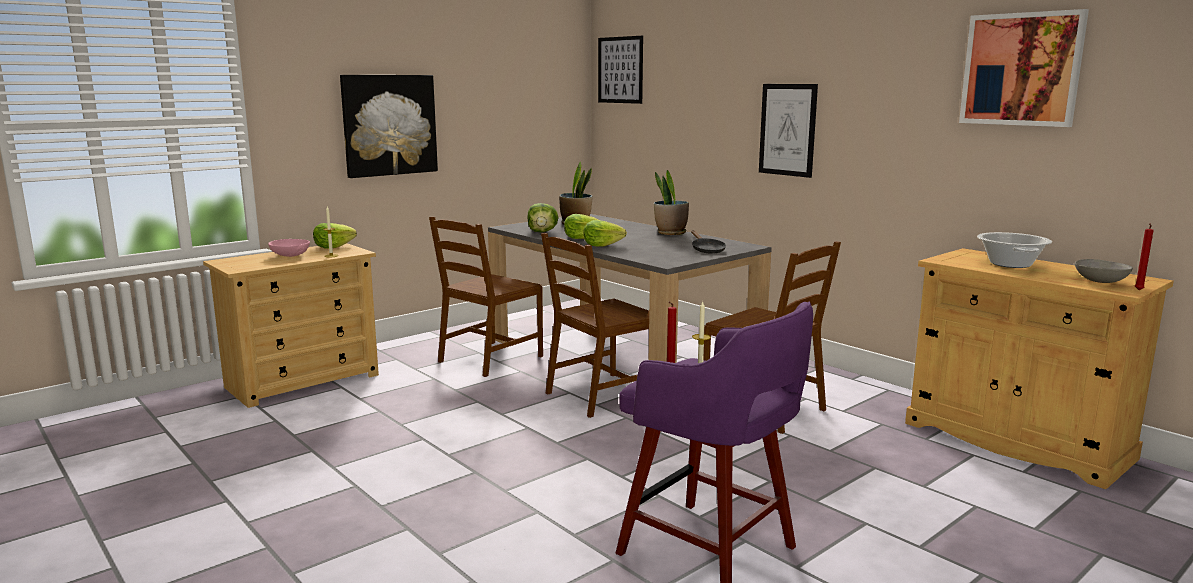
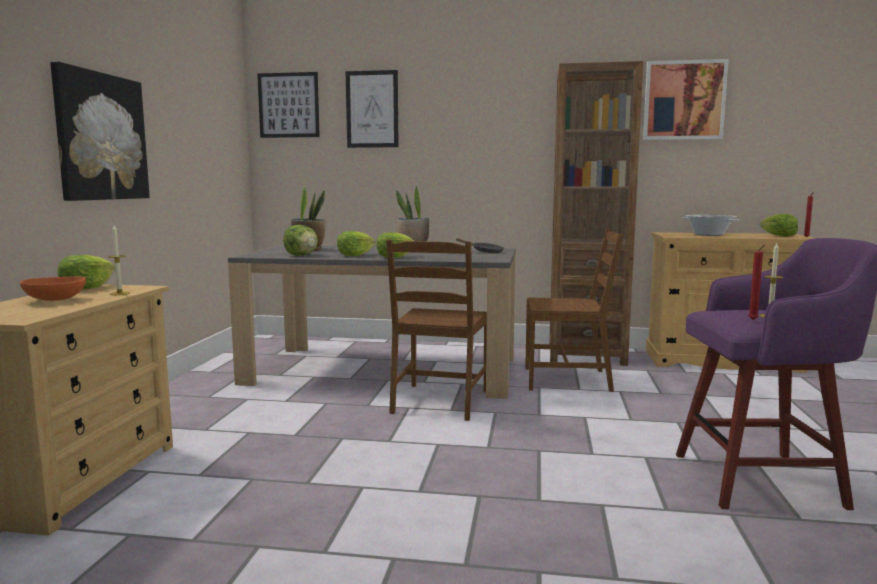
camera: 40 degrees left, 5 degrees down
(290, 255) = (54, 300): pink bowl -> orange bowl
(489, 359) = (272, 401): brown chair -> none
(787, 130) = (488, 153): picture -> picture (372, 109)
(851, 390) = (586, 355): none -> brown bookcase
(1099, 282) = (778, 236): grey bowl -> lettuce

